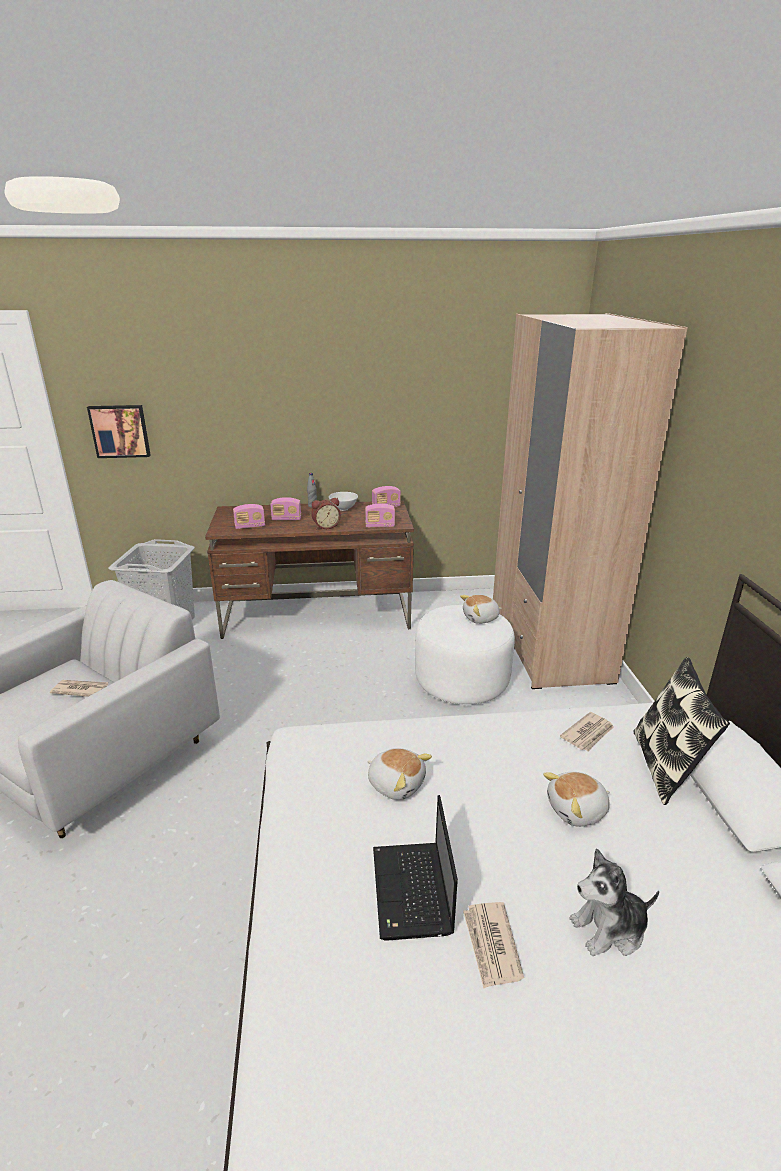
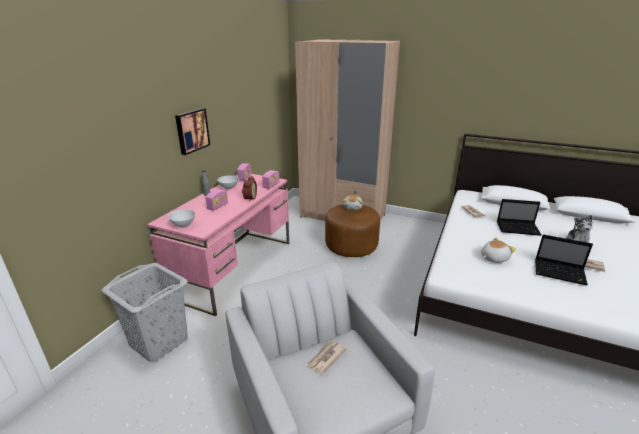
camera: 60 degrees left, 0 degrees up
(120, 431) = (56, 185): picture -> picture (191, 130)
(226, 520) = (183, 225): none -> white bowl
(250, 526) = (211, 220): radio -> none
(318, 615) = (234, 268): brown desk -> pink desk
(462, 681) = (351, 246): white ottoman -> brown ottoman
(577, 810) = (518, 228): plush toy -> laptop
(665, 767) = (497, 207): pillow -> none

